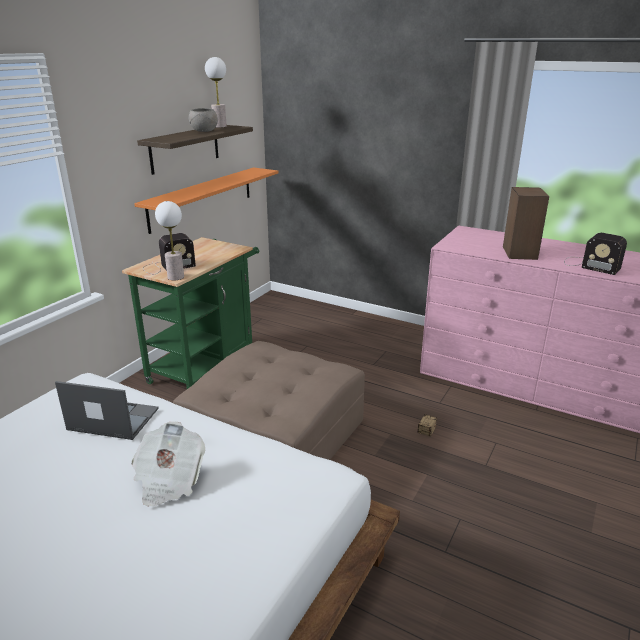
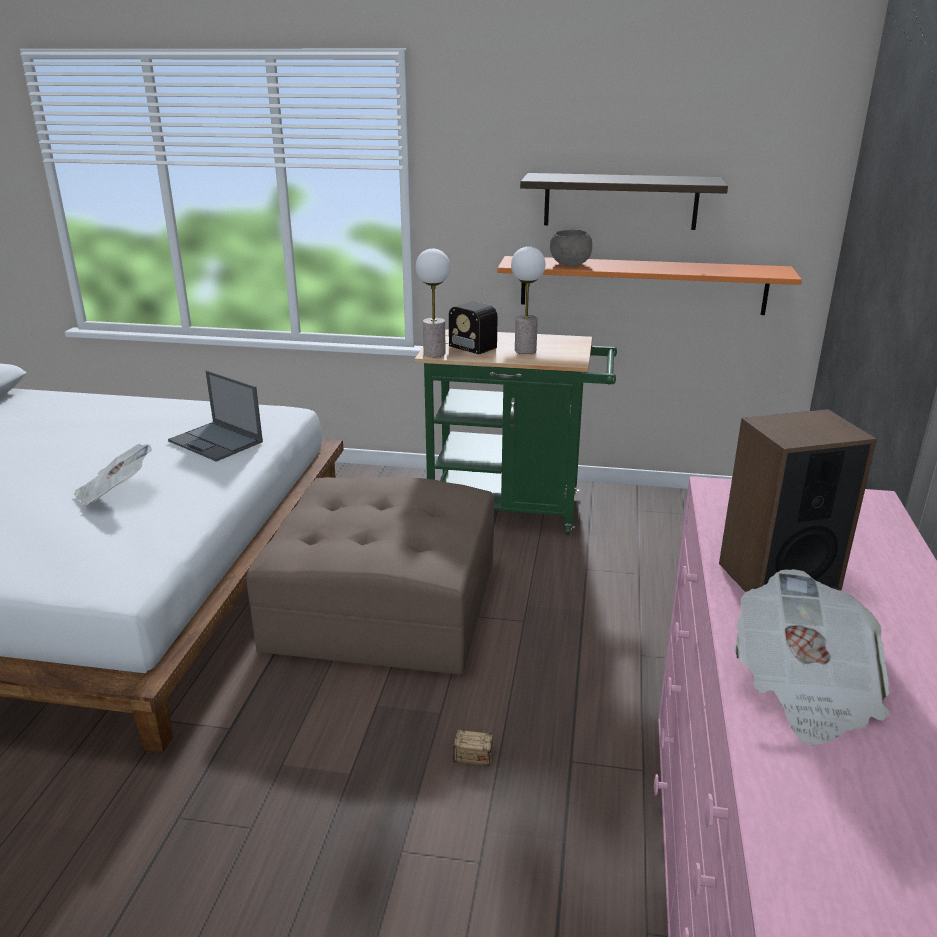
camera: 70 degrees right, 0 degrees up
(112, 419) = (216, 442): laptop -> laptop turned 135 degrees clockwise
(203, 131) = (640, 178): grey bowl -> grey bowl (570, 264)
(219, 126) = (694, 178): table lamp -> table lamp (525, 350)
(589, 265) = (804, 689): radio -> newspaper

